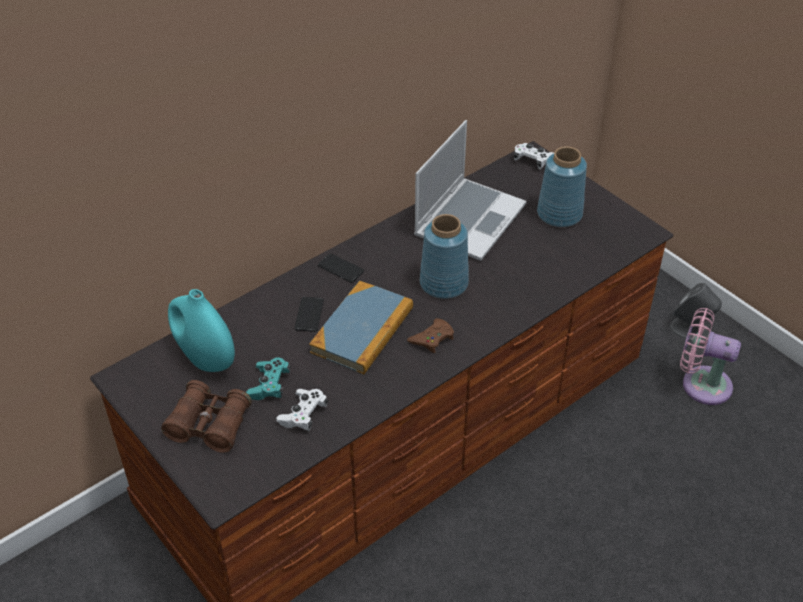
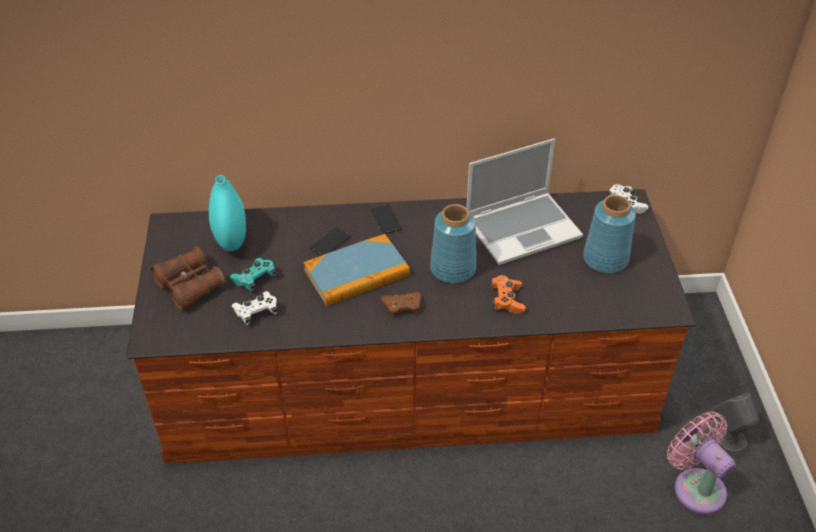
camera: 35 degrees right, 0 degrees up
(515, 288) = (507, 300): none -> orange game controller

